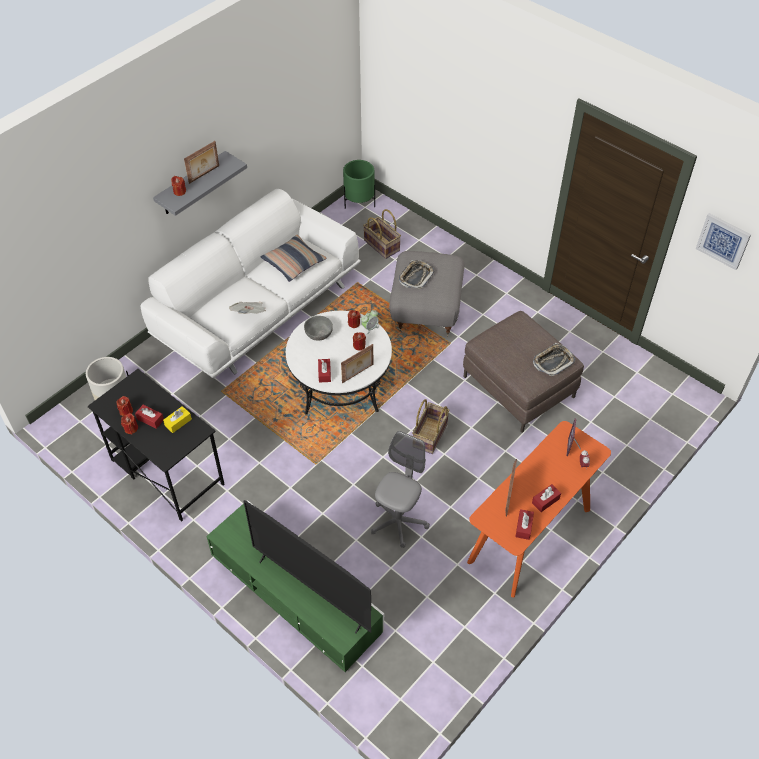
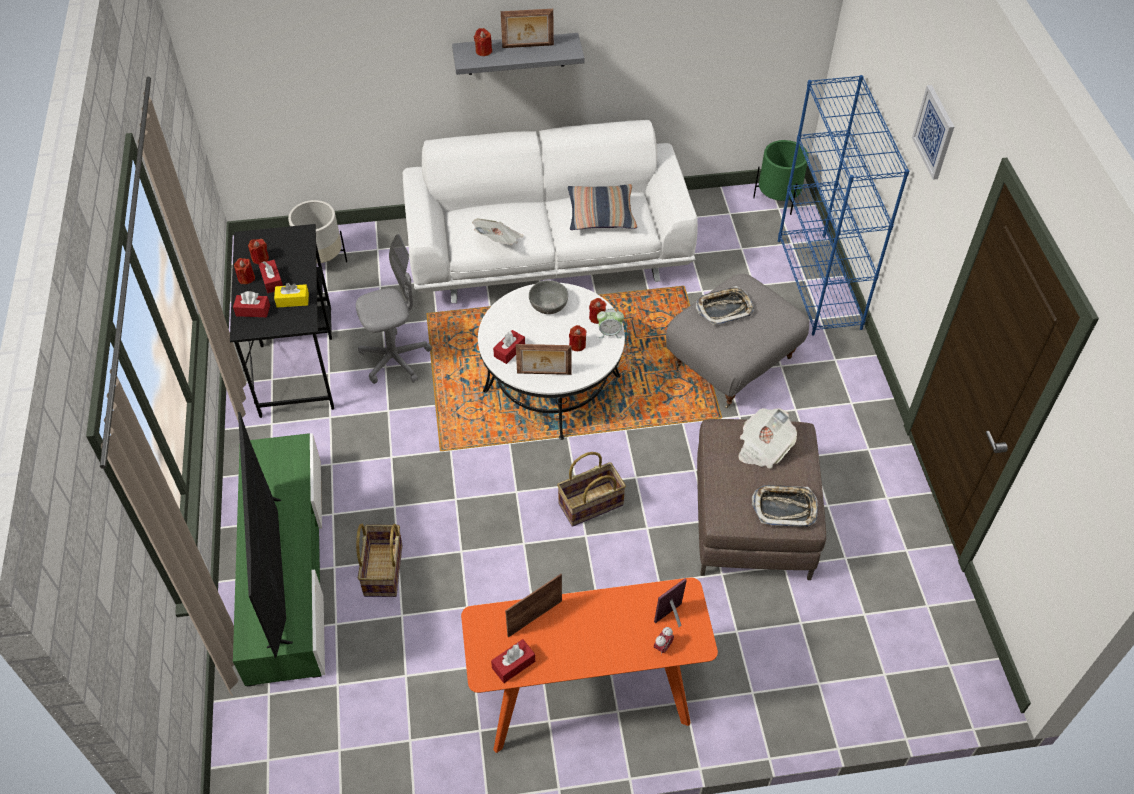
camera: 40 degrees right, 0 degrees up
(382, 245) = (755, 262): basket -> basket (384, 570)
(398, 522) = (460, 573): grey office chair -> grey office chair (395, 359)
(428, 238) = (819, 284): none -> blue bookcase
(512, 338) = (763, 447): none -> newspaper
(545, 501) = (571, 654): red tissue box -> red tissue box (253, 310)
(723, 240) = (1087, 475): picture -> picture (934, 132)

